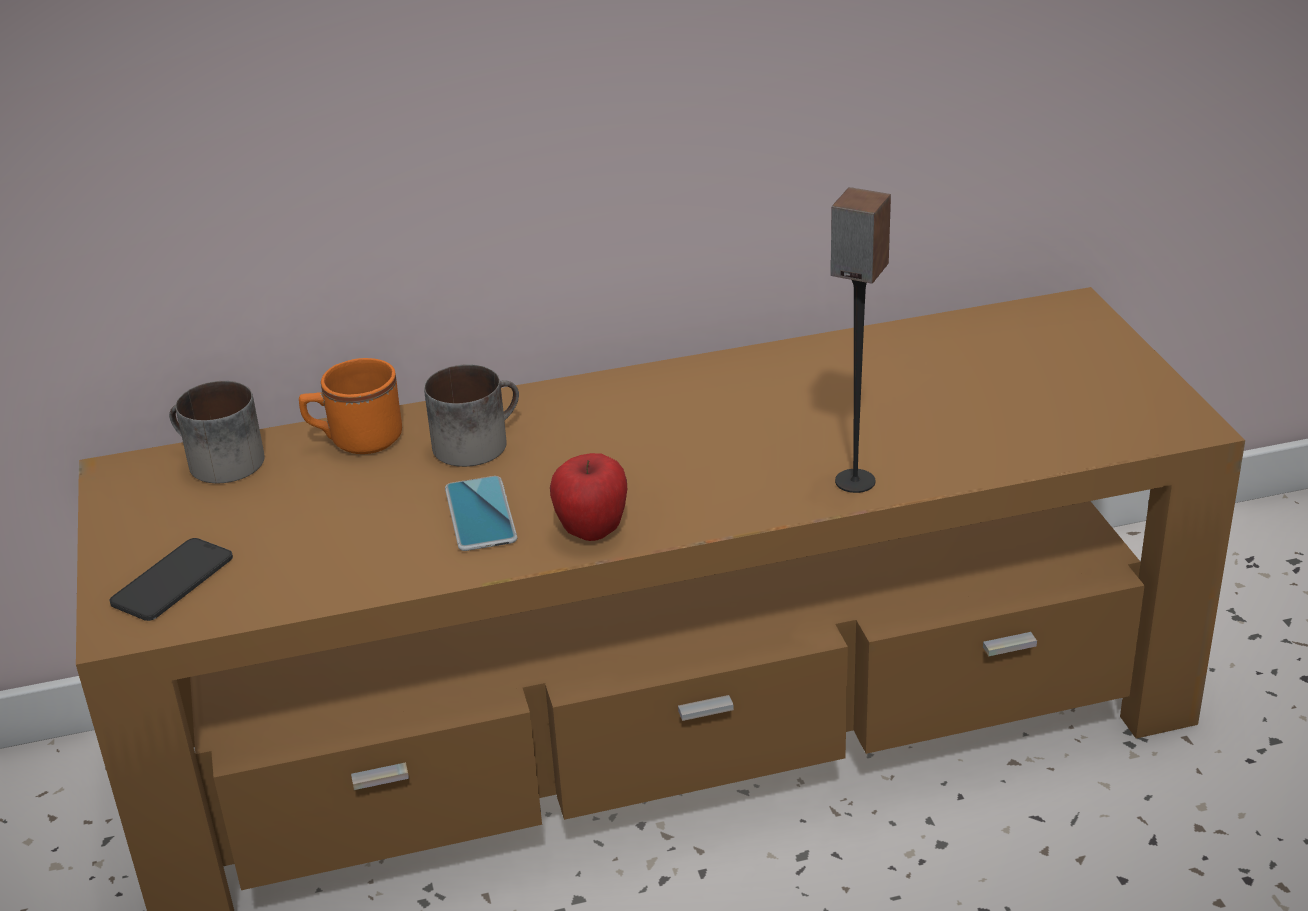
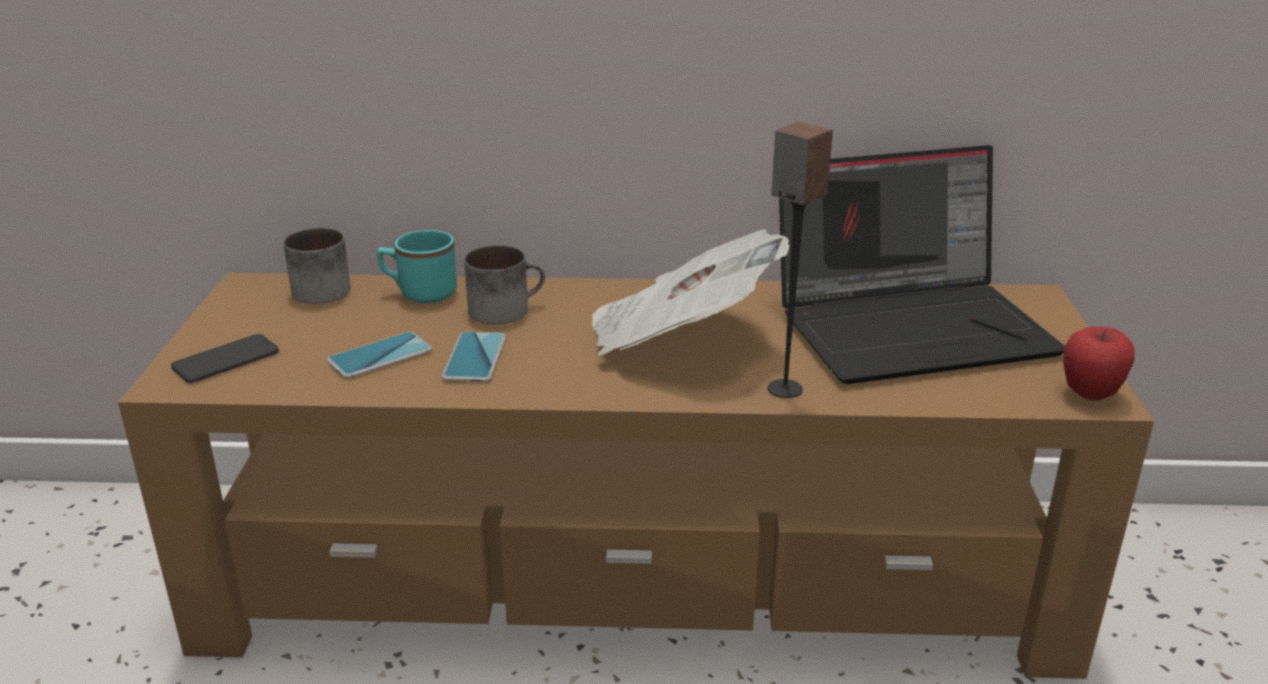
camera: 15 degrees right, 5 degrees down
(355, 440) = (419, 293): orange mug -> turquoise mug
(364, 536) = (380, 356): none -> phone
(592, 532) = (551, 385): apple -> apple (1089, 394)
(705, 441) = (679, 339): none -> newspaper
(956, 372) = (912, 326): none -> laptop

